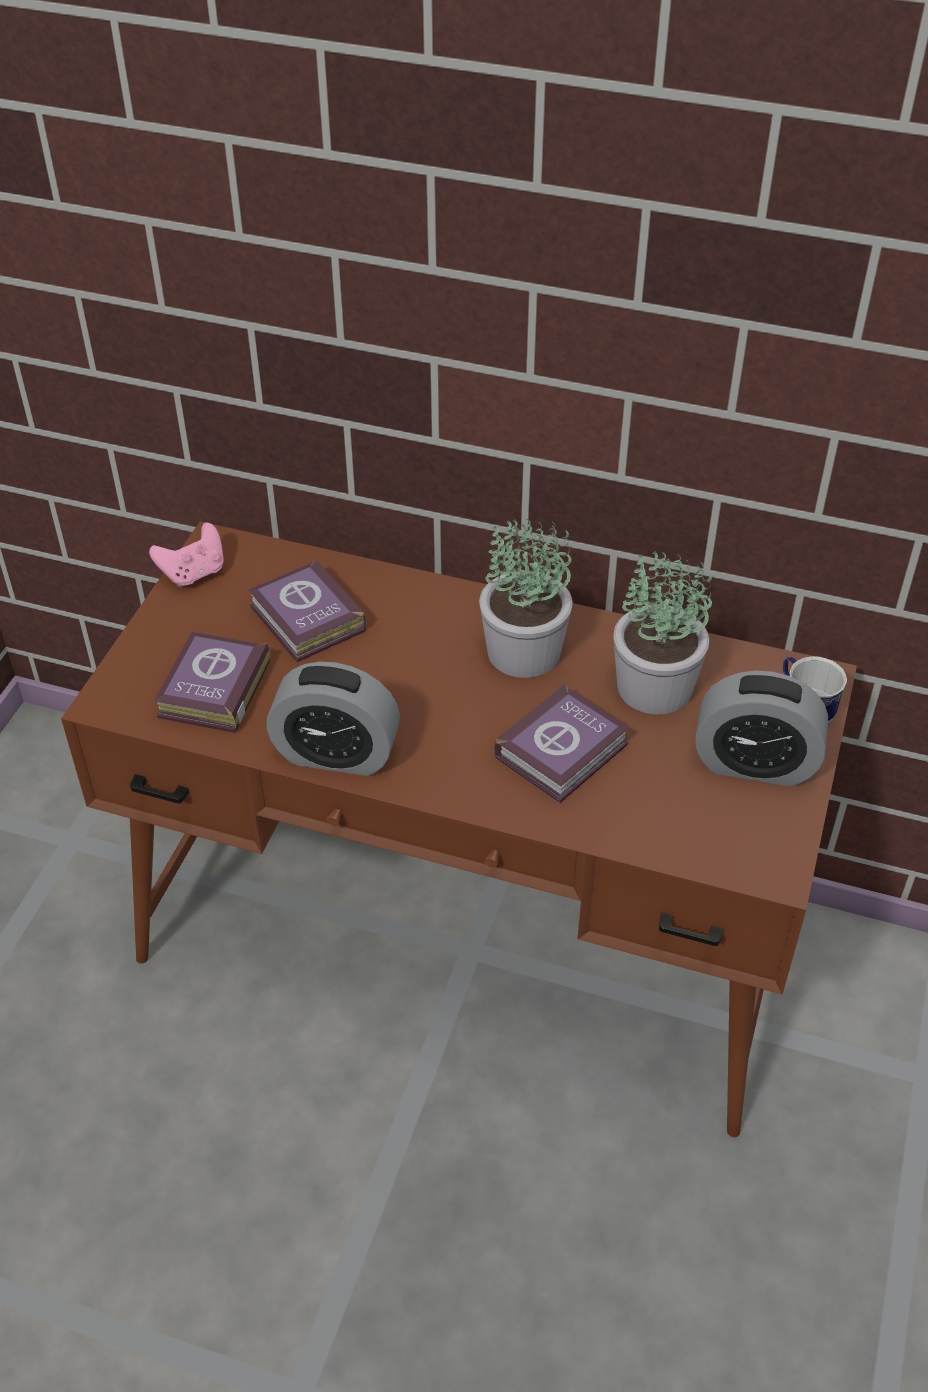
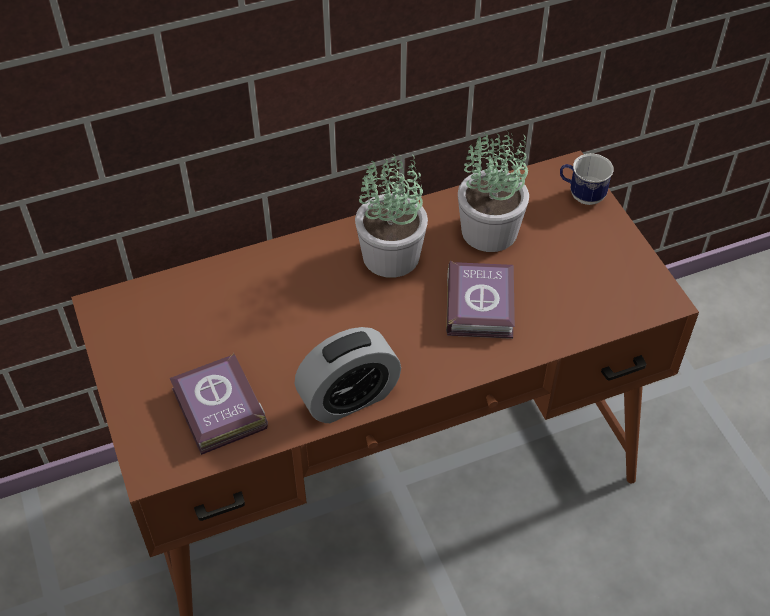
camera: 40 degrees left, 5 degrees up
(194, 573) = (110, 337): pink game controller -> none
(307, 621) = (230, 321): book -> none
(754, 763) = (589, 243): alarm clock -> none

